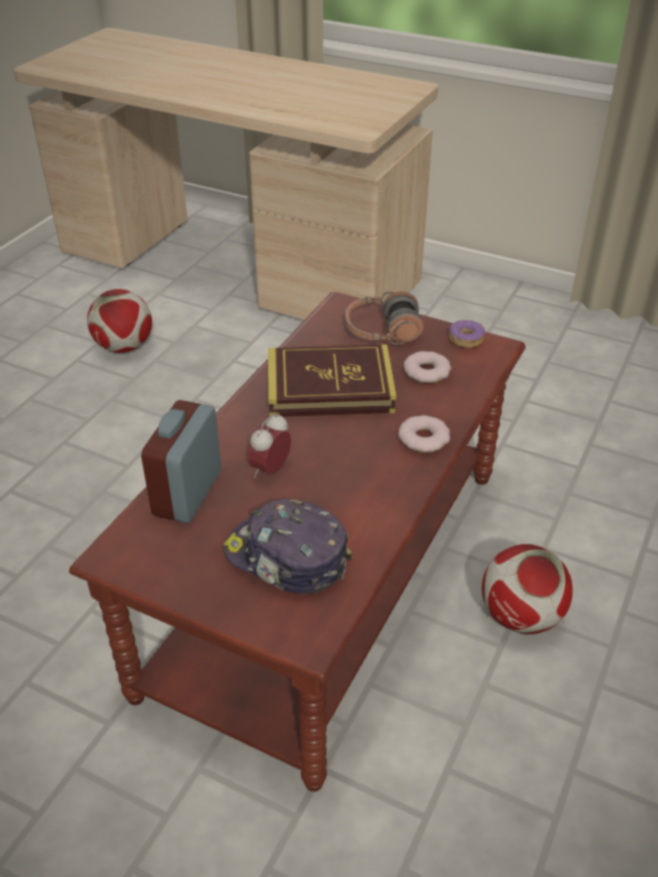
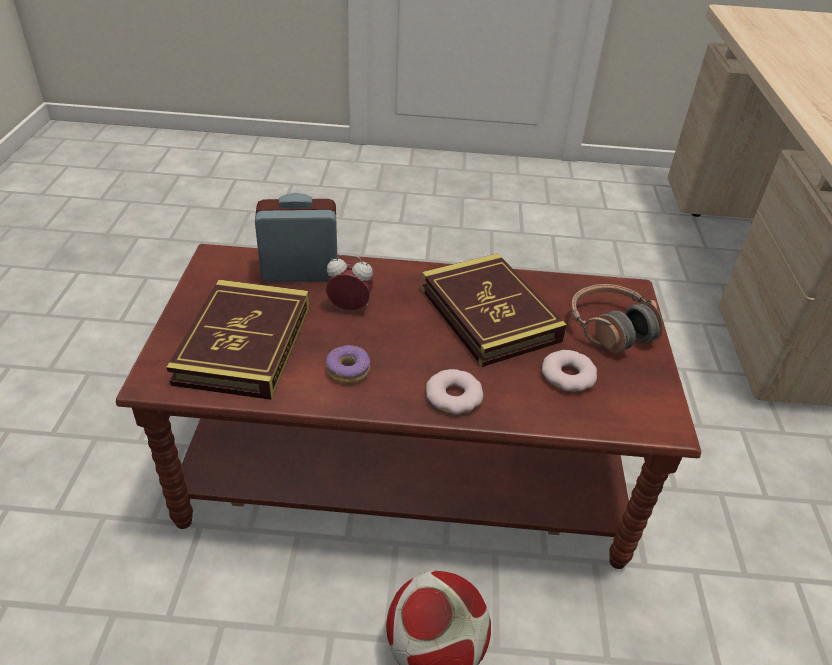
camera: 65 degrees right, 0 degrees up
(124, 347) = (590, 252): football -> none
(286, 558) = (244, 344): cap -> book
(465, 339) = (655, 395): donut -> donut (348, 370)

